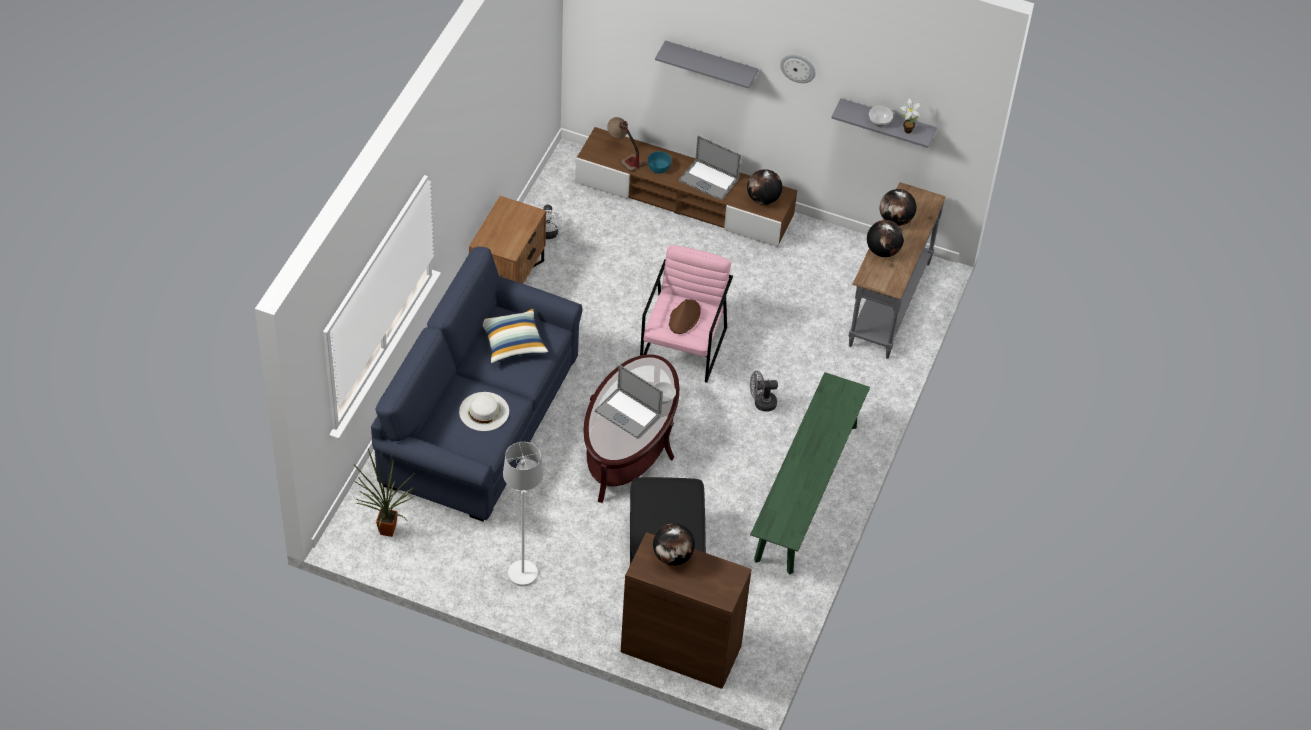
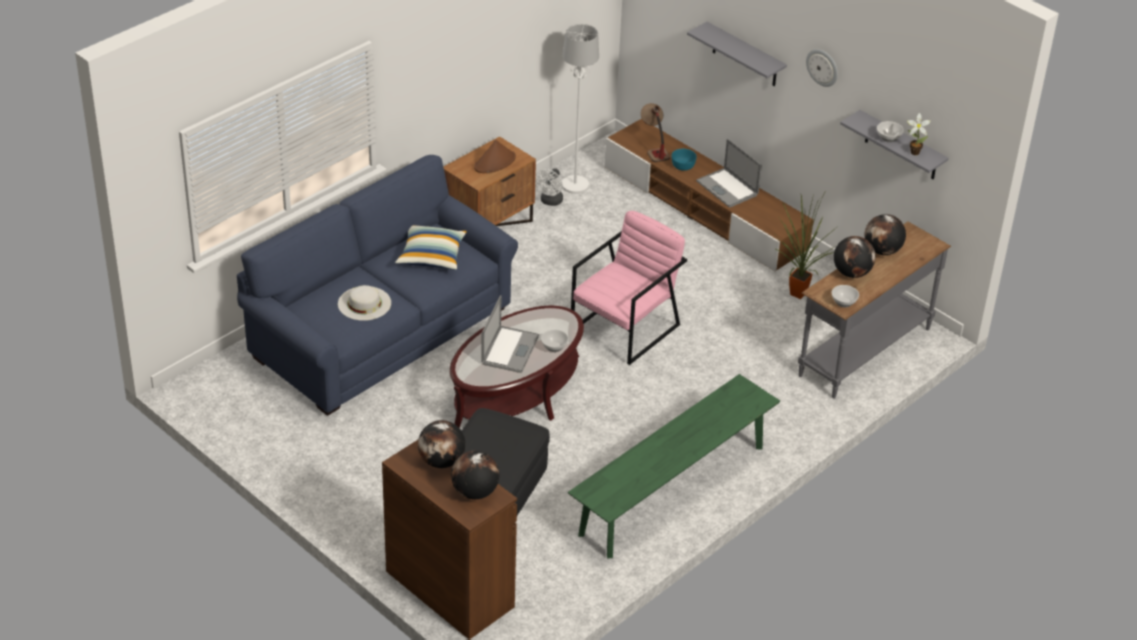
camera: 25 degrees right, 10 degrees down
(386, 533) = (228, 397): potted plant -> potted plant (796, 295)
(522, 574) = (335, 472): white floor lamp -> white floor lamp (575, 185)
(628, 413) = (510, 349): laptop -> laptop turned 135 degrees counterclockwise
(684, 317) = (621, 286): brown hat -> brown hat (495, 162)
(761, 403) = (674, 399): grey fan -> none
(763, 199) = (772, 218): globe -> globe (474, 492)
(891, 282) = (843, 302): none -> bowl

